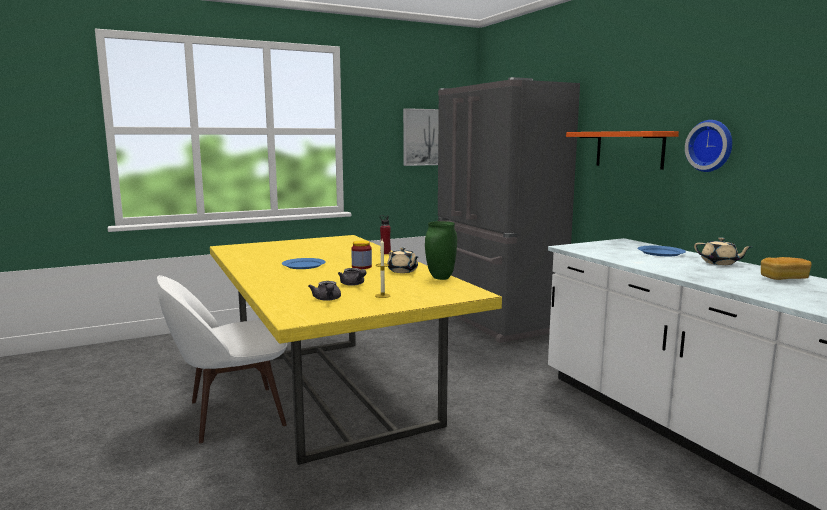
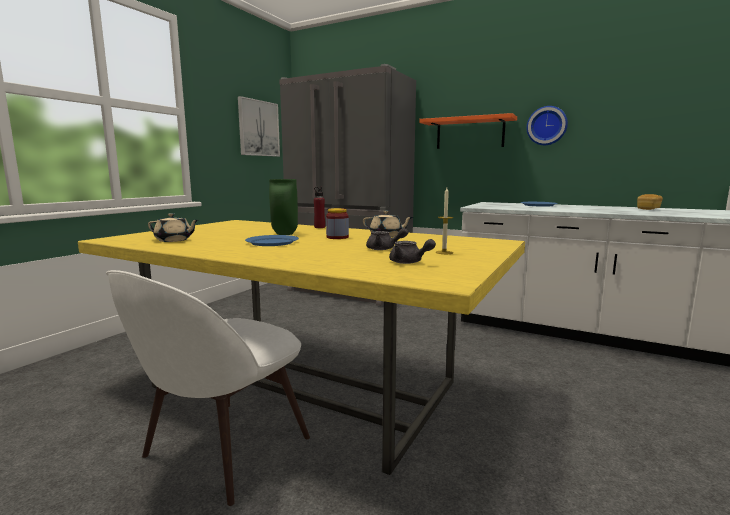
camera: 35 degrees left, 0 degrees up
(441, 278) = (436, 236): green vase -> green vase (285, 234)
(719, 263) = (589, 206): beige teapot -> beige teapot (174, 240)

